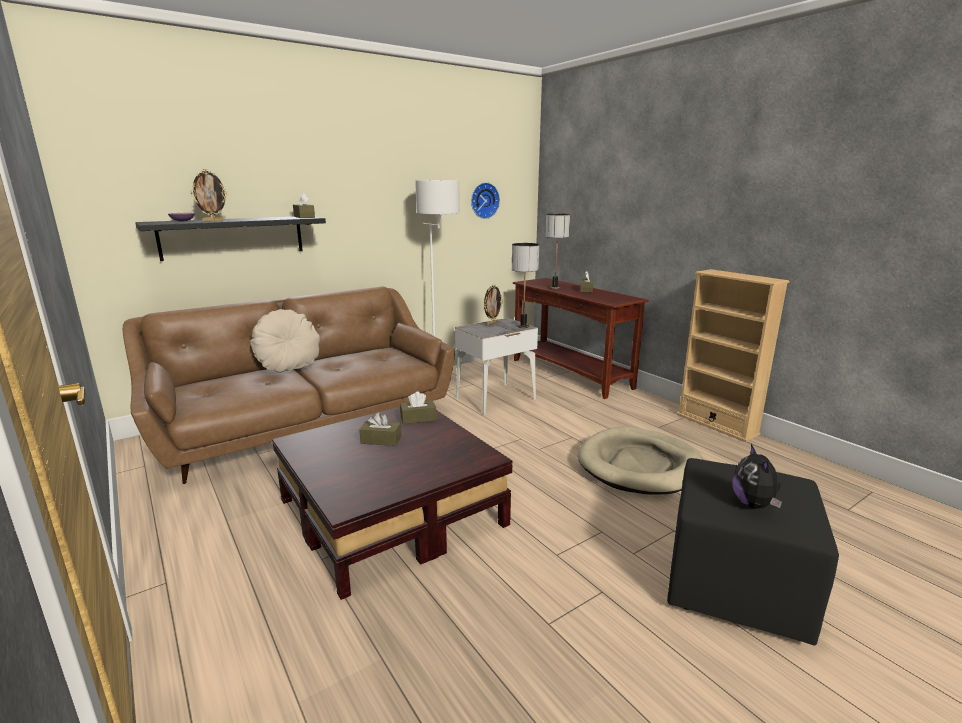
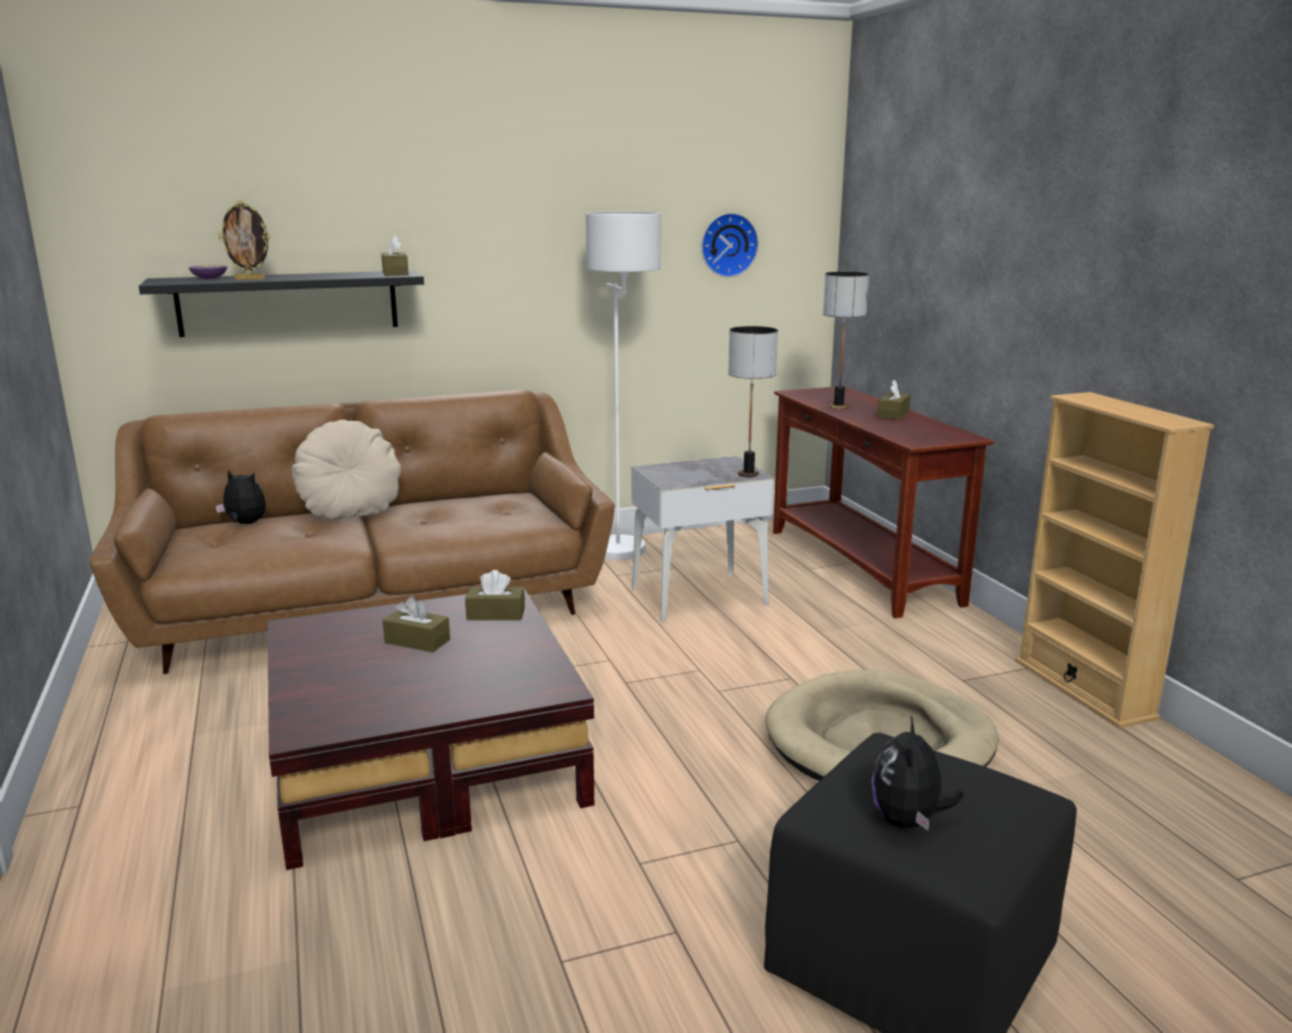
camera: 15 degrees right, 0 degrees up
(221, 380) = (245, 524): none -> plush toy
(492, 323) = (700, 464): picture frame -> none

